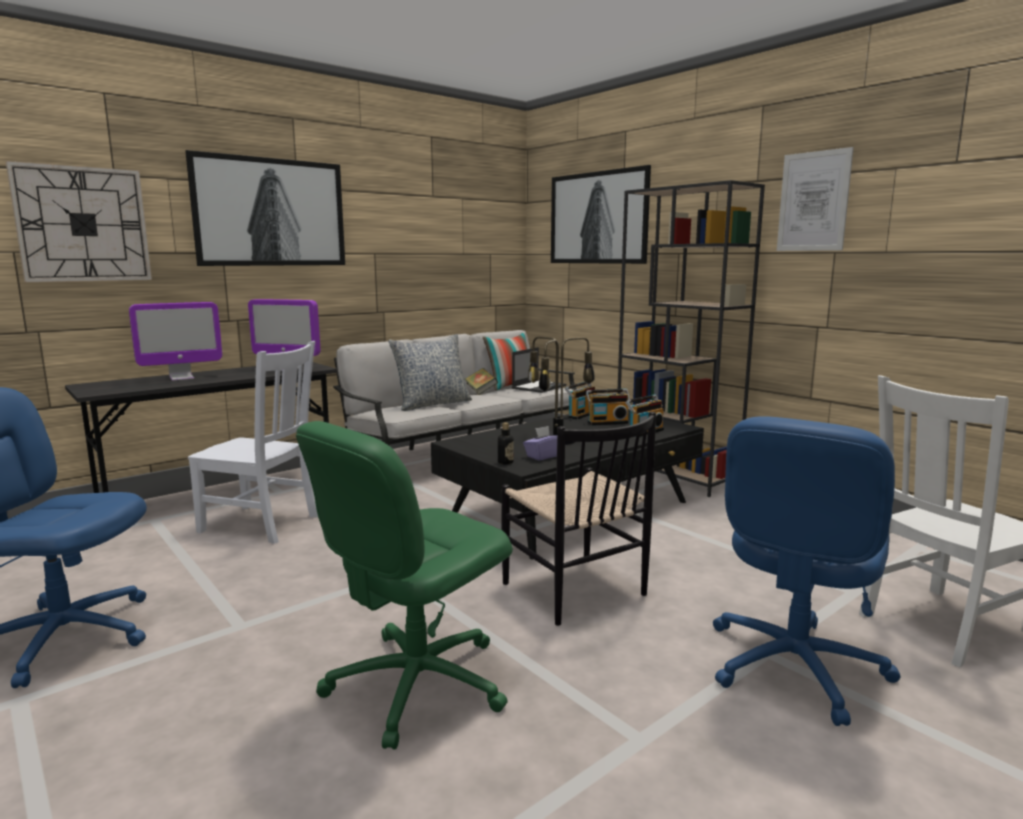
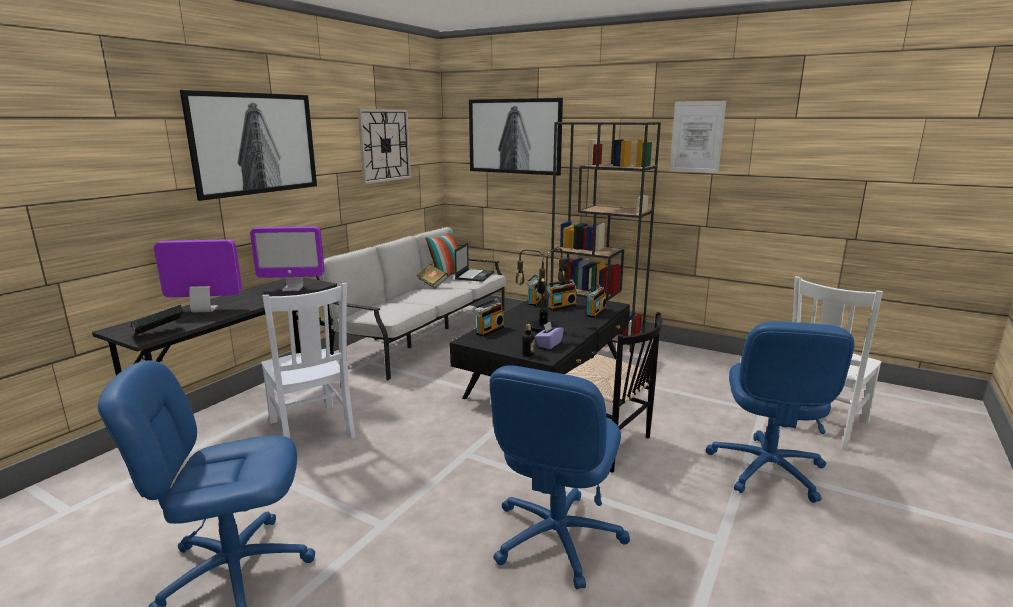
camera: 20 degrees left, 5 degrees up
(83, 224) = (92, 171): wall clock -> wall clock (384, 145)
(113, 390) = (159, 333): none -> book
(181, 378) = (205, 310): monitor -> monitor turned 135 degrees counterclockwise
(263, 524) = (312, 431): white chair -> white chair turned 60 degrees clockwise
(416, 683) = (556, 537): green office chair -> blue office chair
(432, 404) = (407, 302): pillow -> none
(489, 436) = (489, 330): none -> radio

